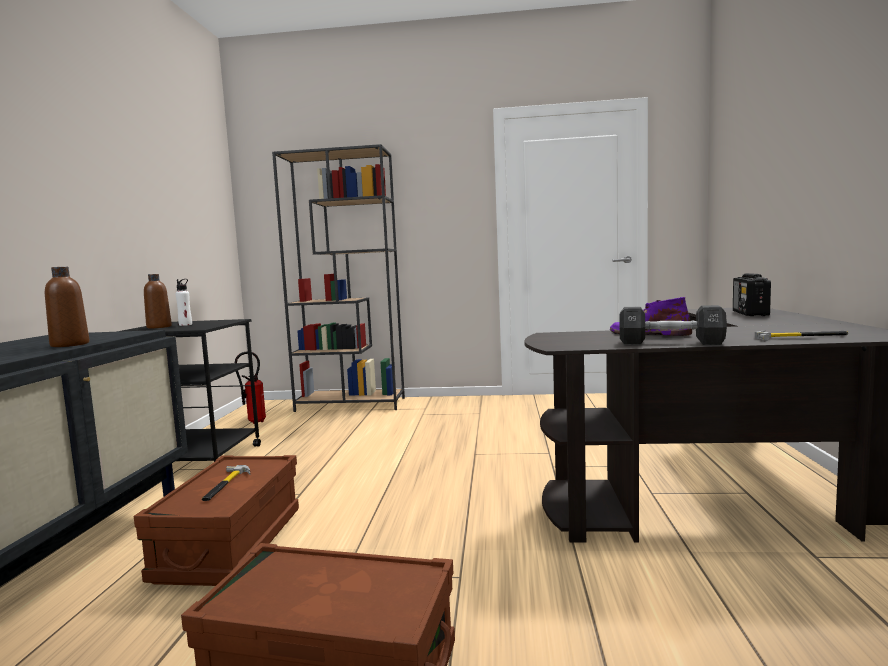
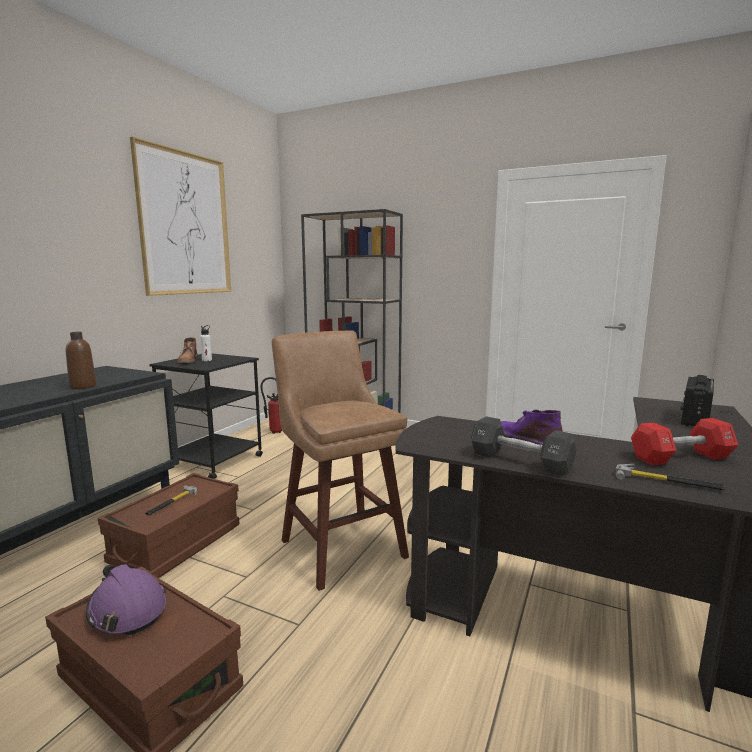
camera: 20 degrees right, 5 degrees up
(135, 154) = (185, 224): none -> picture
(159, 327) = (188, 361): brown bottle -> brown boot
(293, 581) = (127, 610): none -> purple hard hat
(439, 504) = (341, 546): none -> brown stool
(783, 328) = (680, 457): none -> red dumbbell

